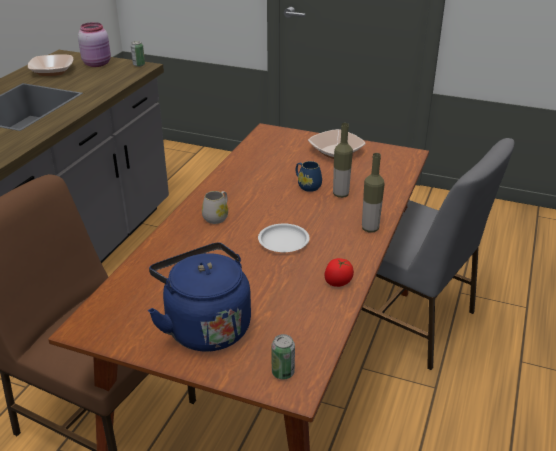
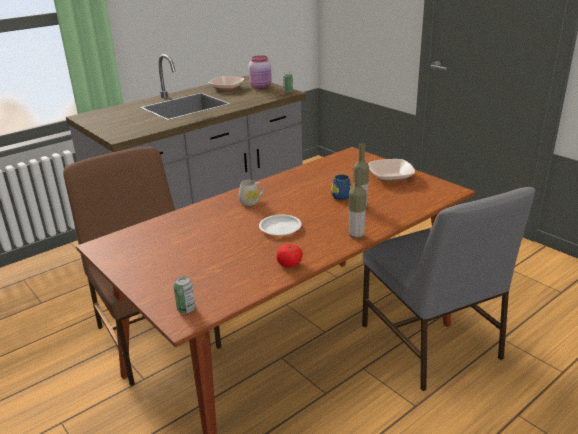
camera: 30 degrees right, 5 degrees down
(205, 326) = (169, 266): blue kettle -> none

